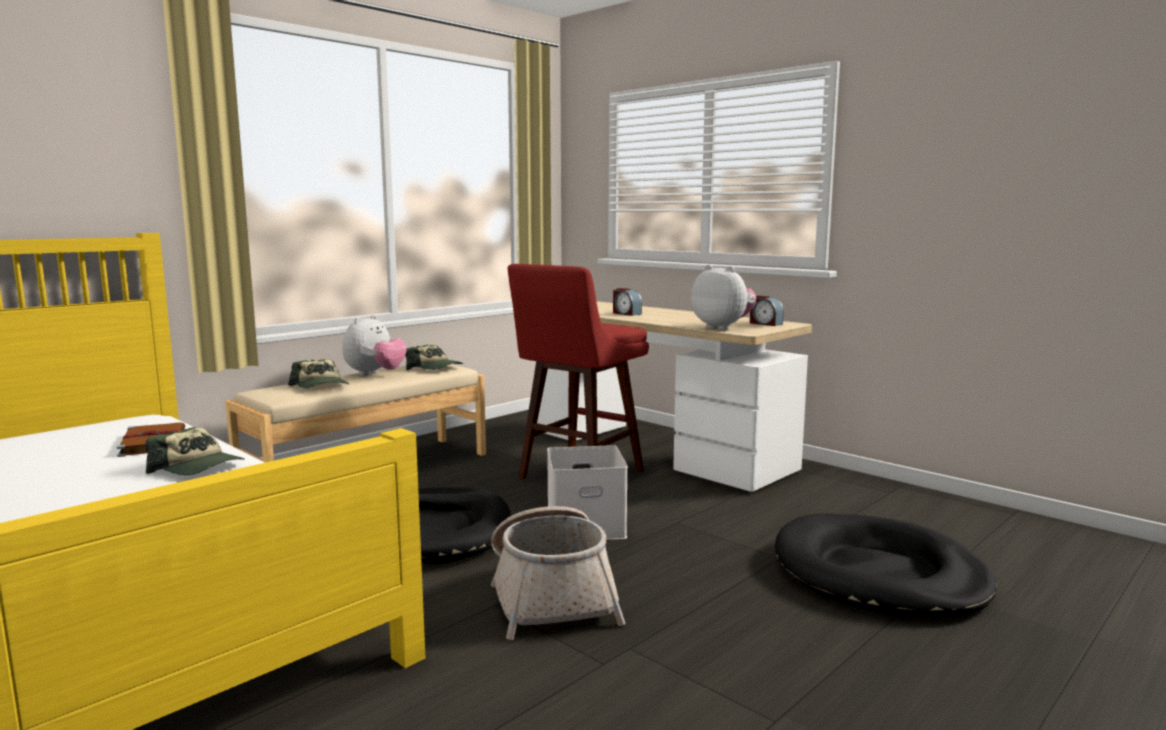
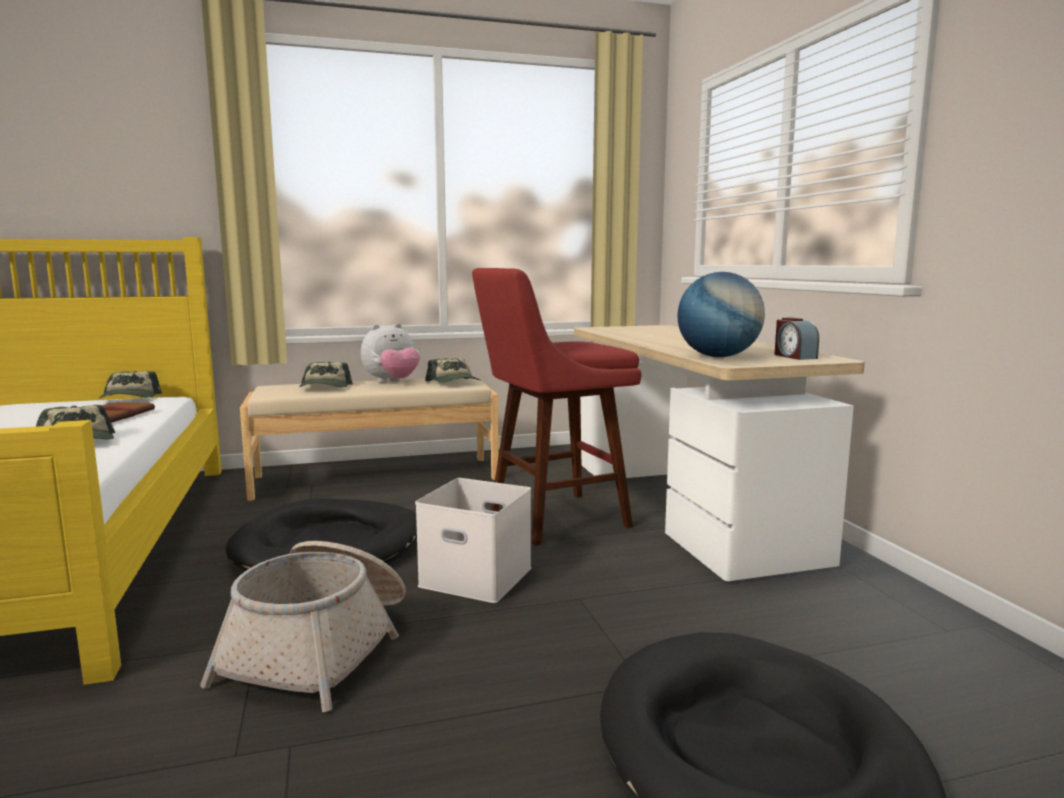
camera: 30 degrees right, 0 degrees up
(106, 422) = (130, 398): none -> cap
(626, 313) = (655, 337): alarm clock -> none
(723, 328) = (718, 357): plush toy -> globe

